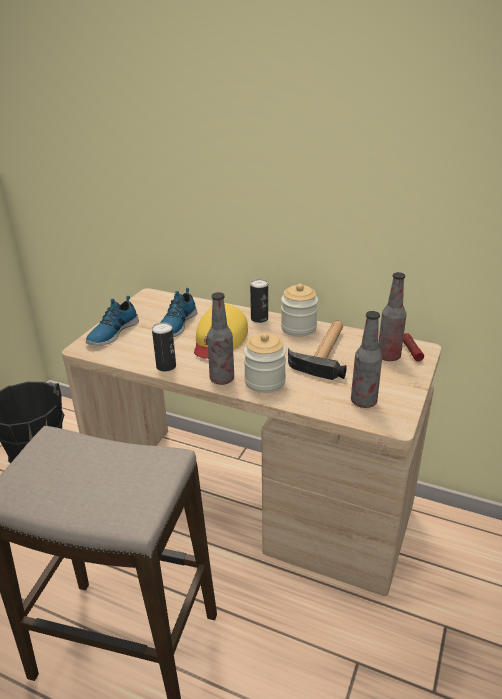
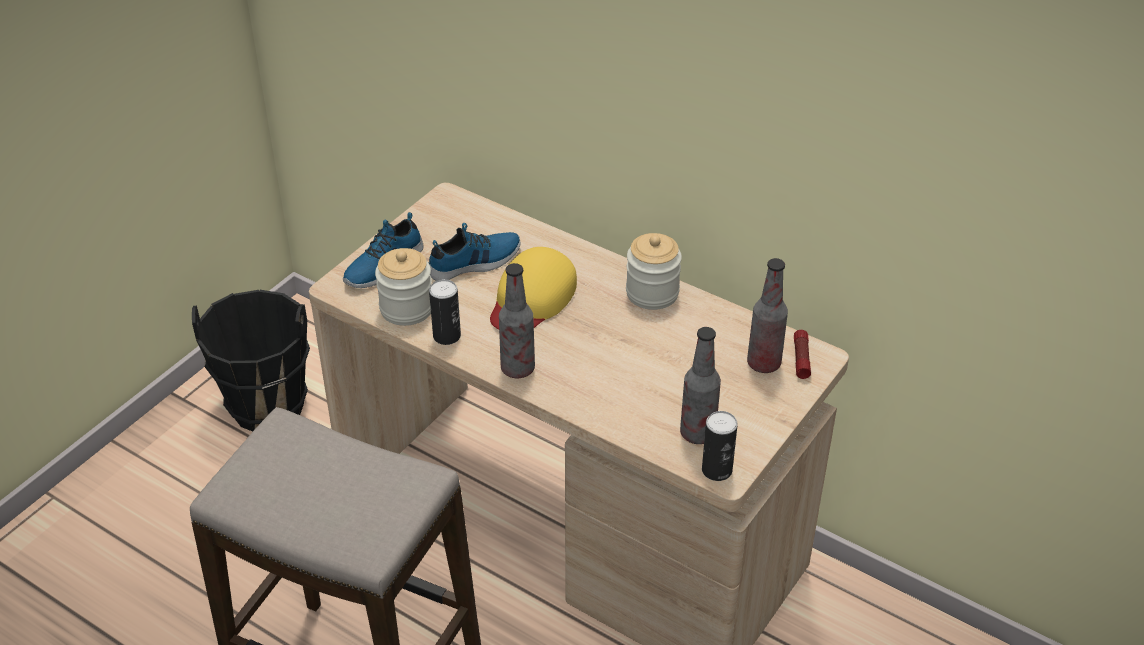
camera: 10 degrees right, 10 degrees up
(176, 324) = (475, 262): shoe -> shoe turned 150 degrees counterclockwise
(259, 319) = (599, 267): can -> can (717, 470)
(265, 381) = (575, 381): jar -> jar (406, 309)
(324, 352) = (674, 343): hammer -> none

